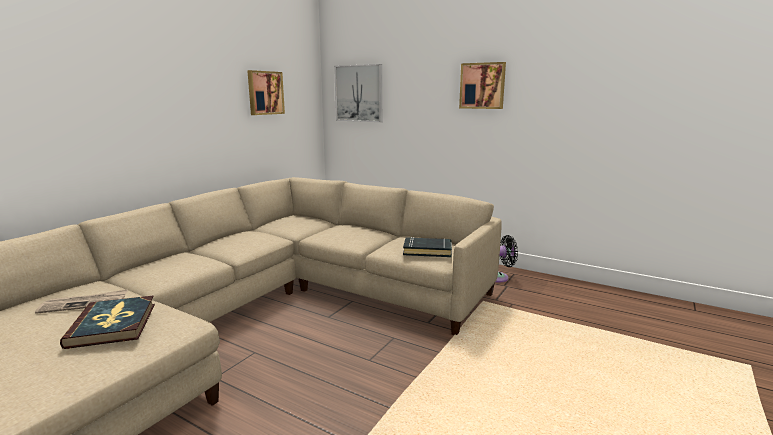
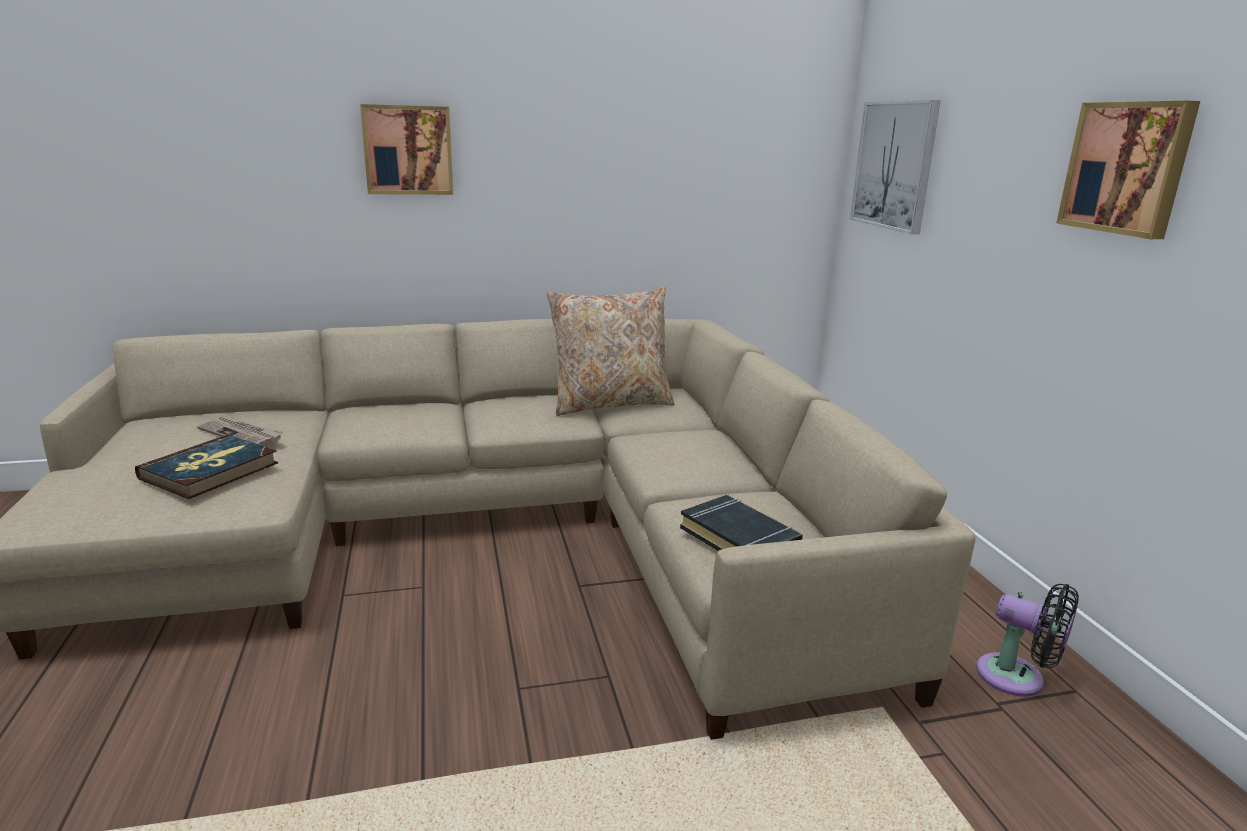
camera: 45 degrees right, 5 degrees up
(265, 93) = (693, 157): picture -> picture (408, 150)
(277, 227) = (610, 403): none -> beige pillow

